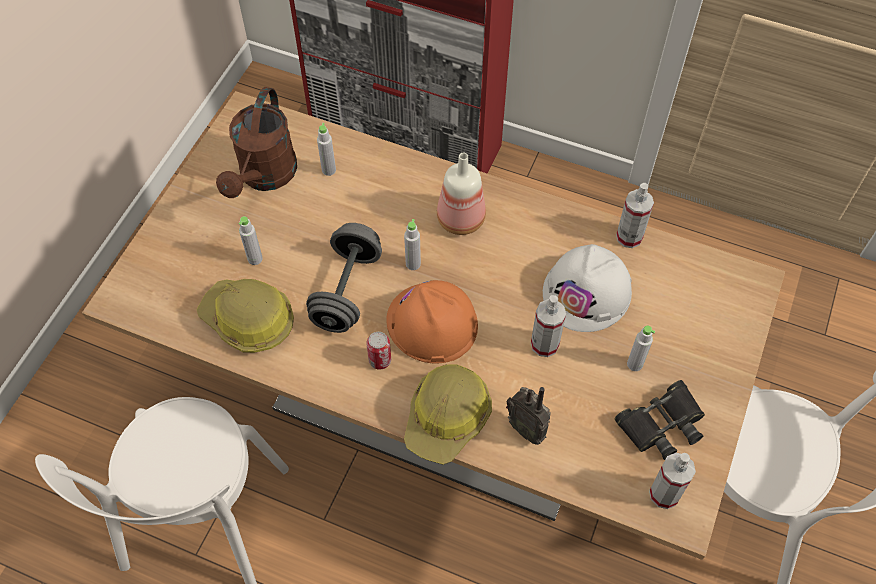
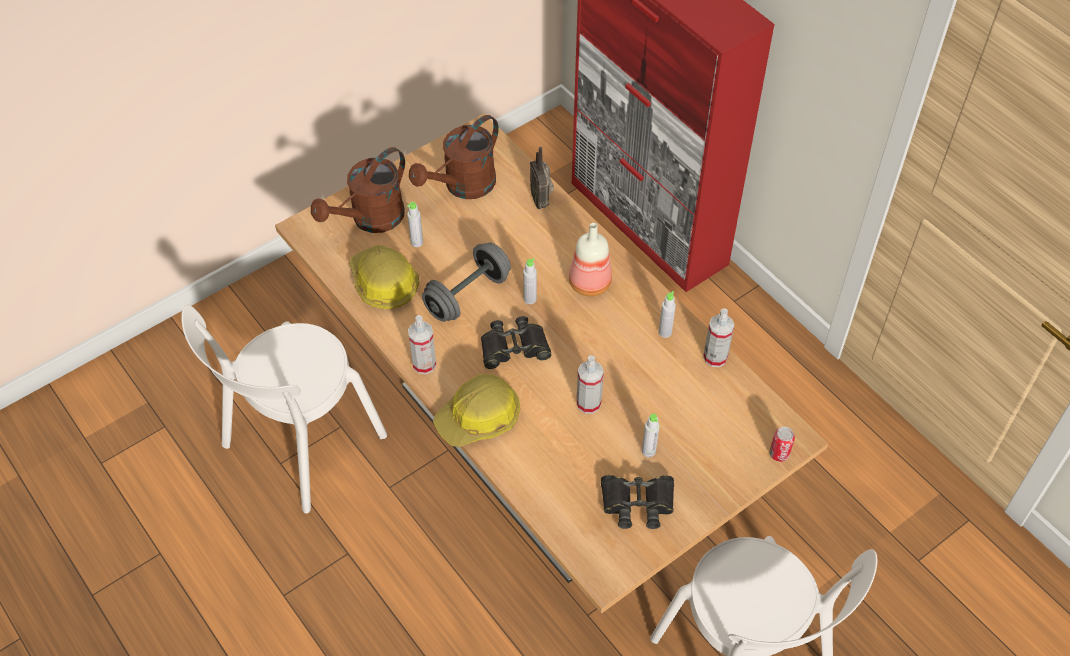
camera: 30 degrees right, 5 degrees down
(188, 257) = (370, 220): none -> brown watering can
(329, 170) = (514, 202): grey bottle -> grey bottle (665, 332)
(380, 360) = (458, 355): can -> can (779, 454)
(432, 323) = (514, 347): orange hard hat -> black binoculars
(527, 428) = (532, 454): radio -> radio (541, 201)
(587, 292) = (650, 382): white hard hat -> none
(664, 494) = (602, 551): spray bottle -> spray bottle (424, 364)

